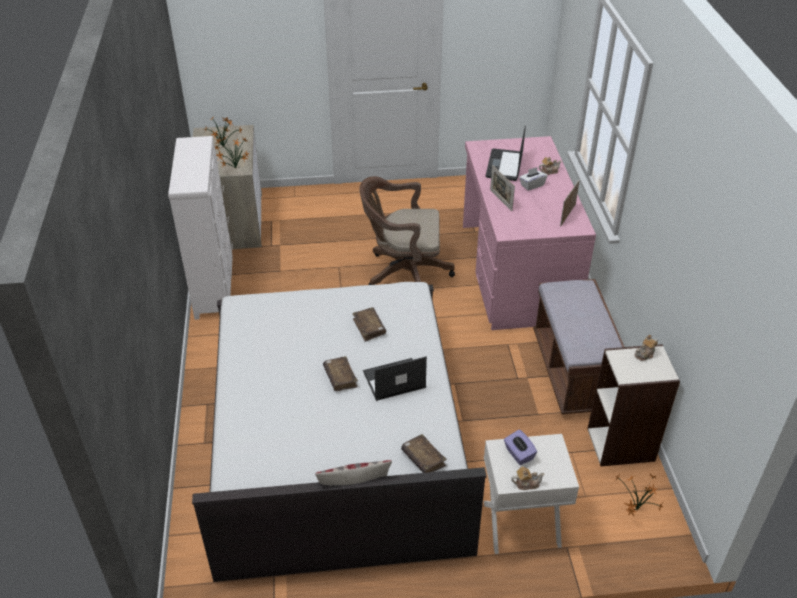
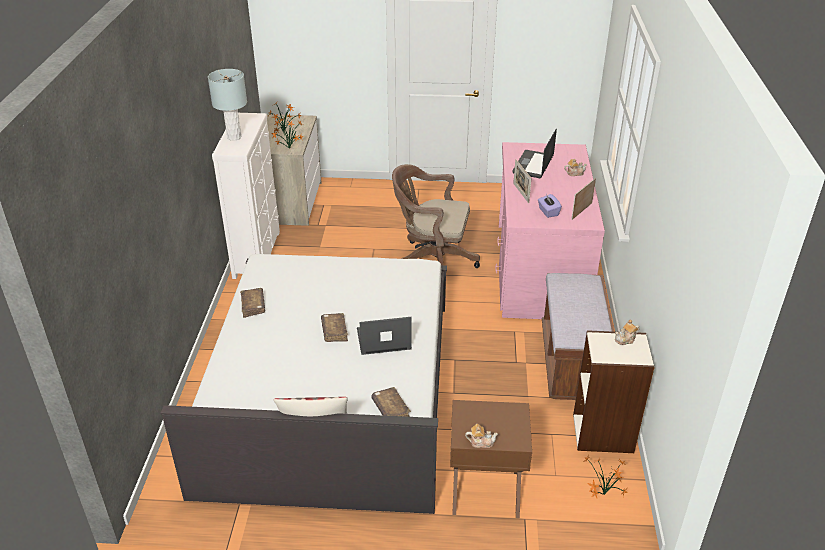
camera: 10 degrees right, 5 degrees down
(186, 169) = (234, 137): none -> grey table lamp
(369, 327) = (373, 292): brown book -> brown book (253, 306)
(518, 454) = (481, 415): purple tissue box -> purple tissue box (548, 212)
(521, 524) = (485, 492): white nightstand -> brown nightstand
(532, 185) = (554, 183): white tissue box -> none

